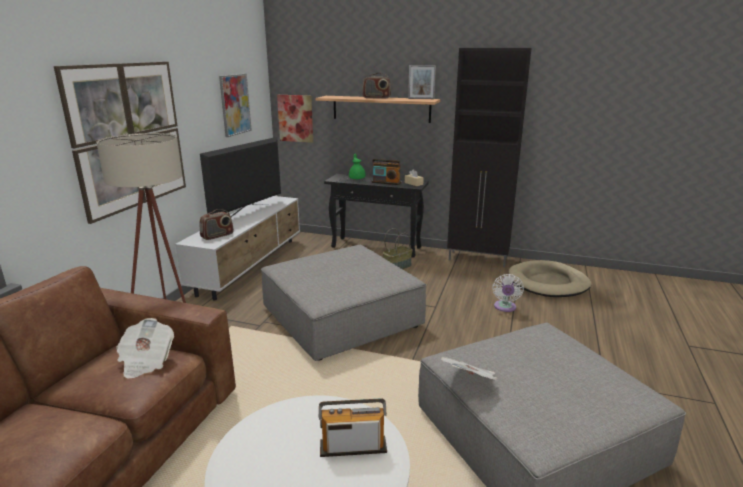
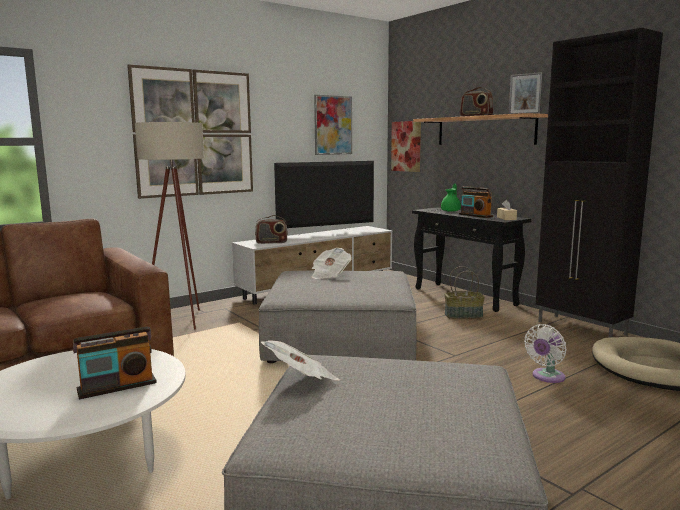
camera: 35 degrees right, 10 degrees down
(146, 361) = (86, 296): newspaper -> newspaper (329, 275)
(353, 447) = (117, 387): radio -> radio turned 120 degrees clockwise

